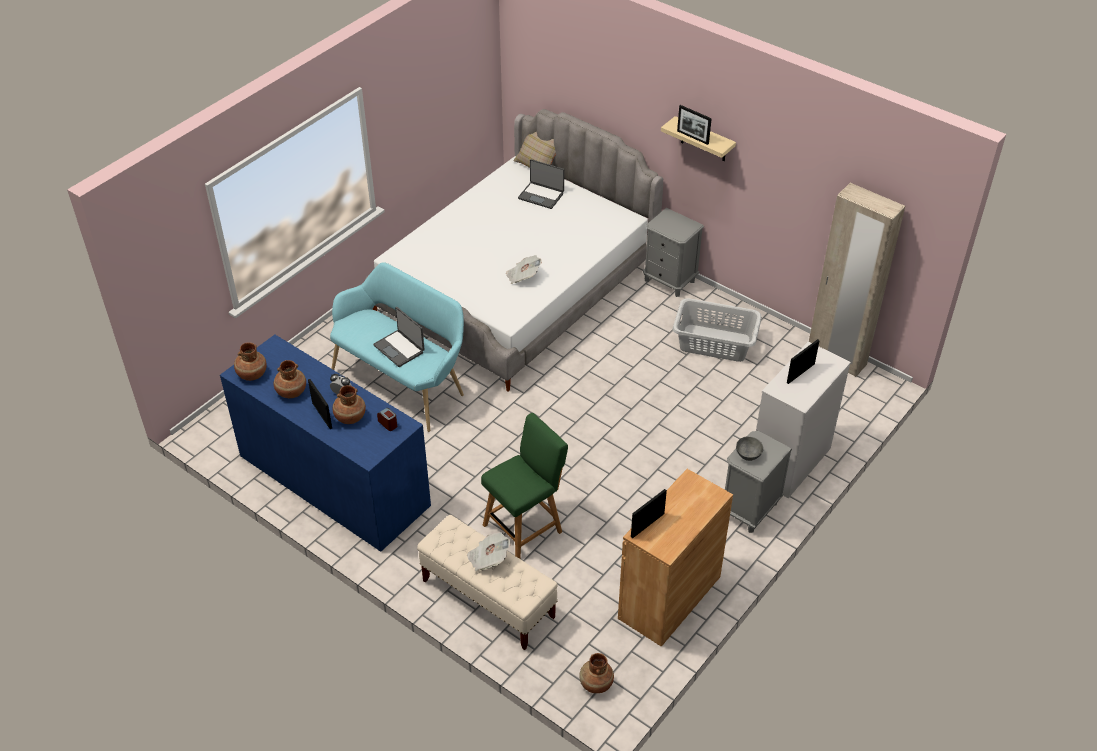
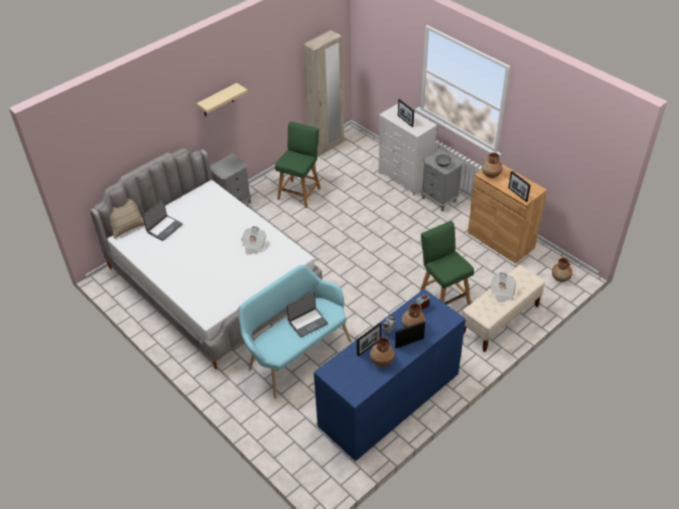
camera: 80 degrees left, 0 degrees up
(252, 374) = (358, 386): brown vase -> brown vase (491, 174)
(692, 137) = (224, 98): picture frame -> picture frame (369, 347)
(715, 343) = (300, 192): grey laundry basket -> green chair

